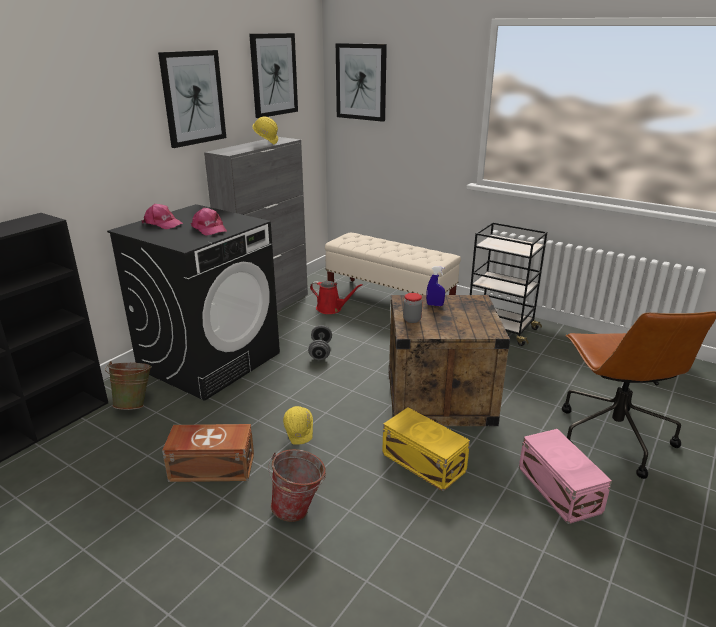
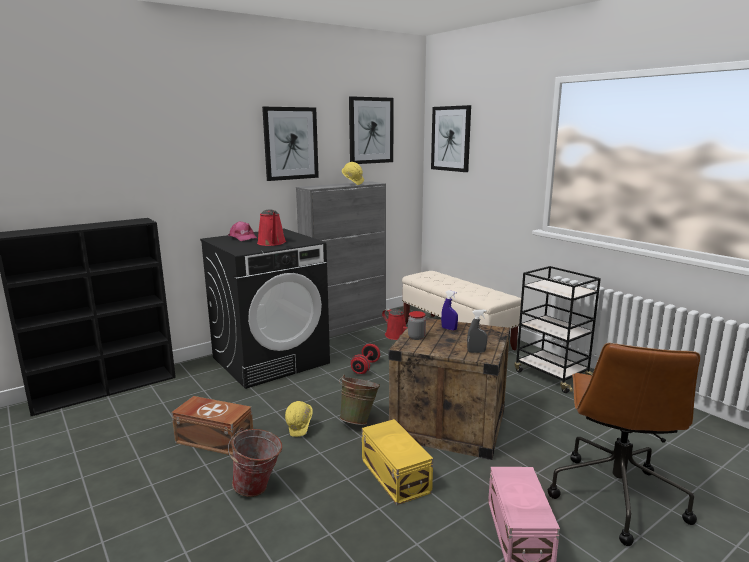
camera: 20 degrees right, 10 degrees down
(135, 404) = (193, 382): green bucket -> green bucket (359, 420)
(209, 229) = (272, 243): pink cap -> red watering can
(320, 351) = (365, 367): grey dumbbell -> red dumbbell
(480, 327) = (476, 352): none -> grey spray bottle

